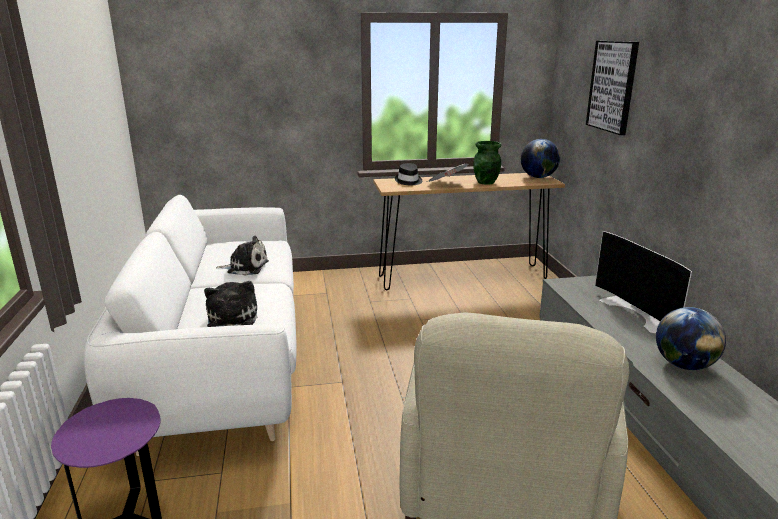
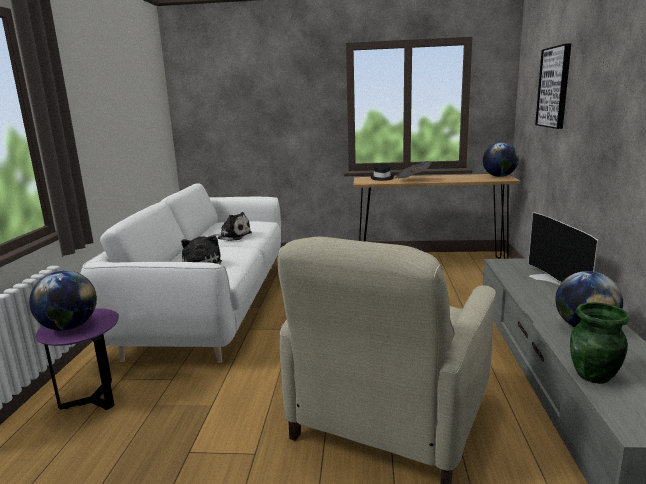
camera: 15 degrees right, 5 degrees down
(97, 434) = (69, 327): none -> globe
(486, 182) = (448, 179): green vase -> green vase (594, 376)

